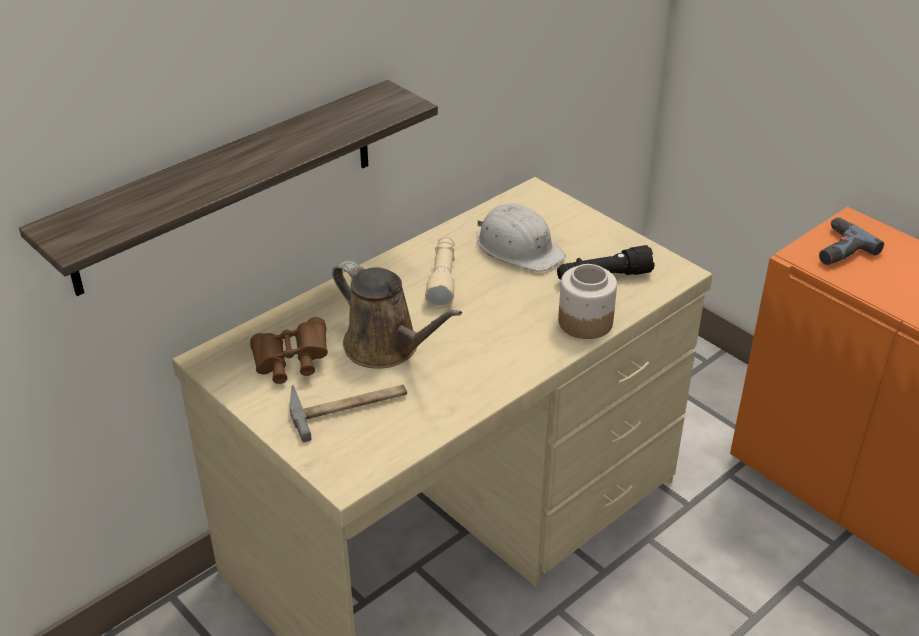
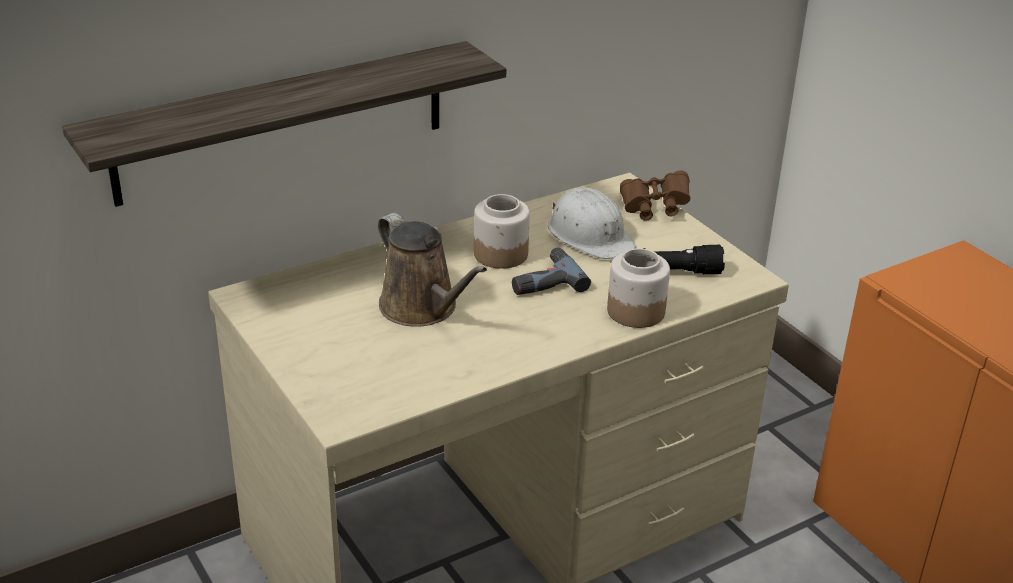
camera: 10 degrees right, 5 degrees down
(291, 363) = (322, 310): brown binoculars -> brown binoculars (654, 208)
(348, 405) = (366, 355): hammer -> none
(443, 279) = (501, 254): beige flashlight -> jar
(837, 248) = (937, 278): power drill -> power drill (543, 280)

